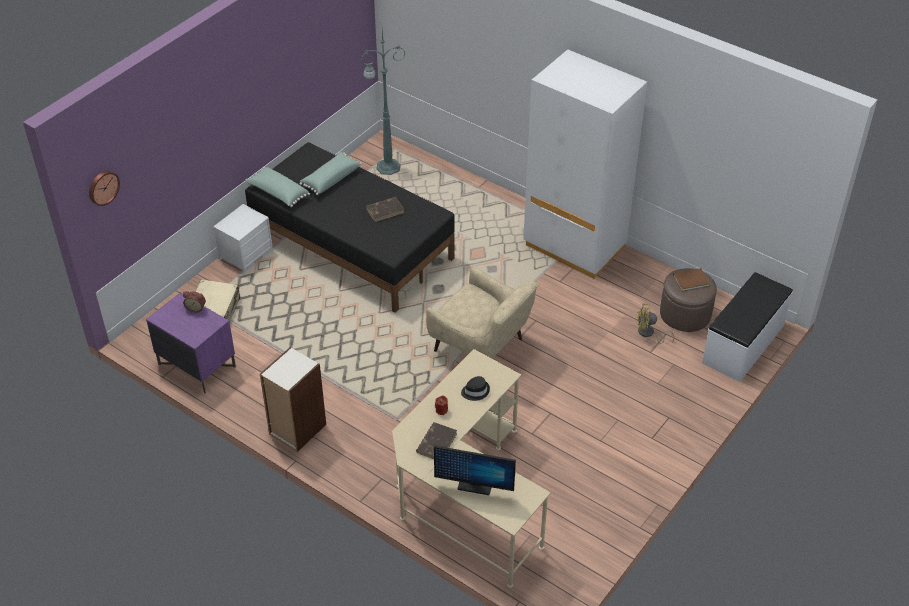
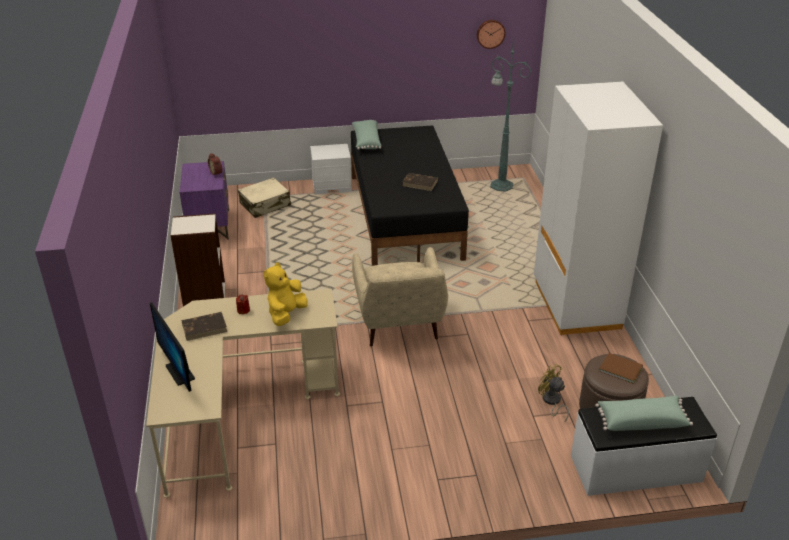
camera: 45 degrees right, 10 degrees down
(103, 187) = (197, 46): wall clock -> wall clock (490, 33)
(330, 179) = (413, 150): green pillow -> green pillow (641, 421)
(475, 391) = (286, 314): black hat -> yellow plush toy

